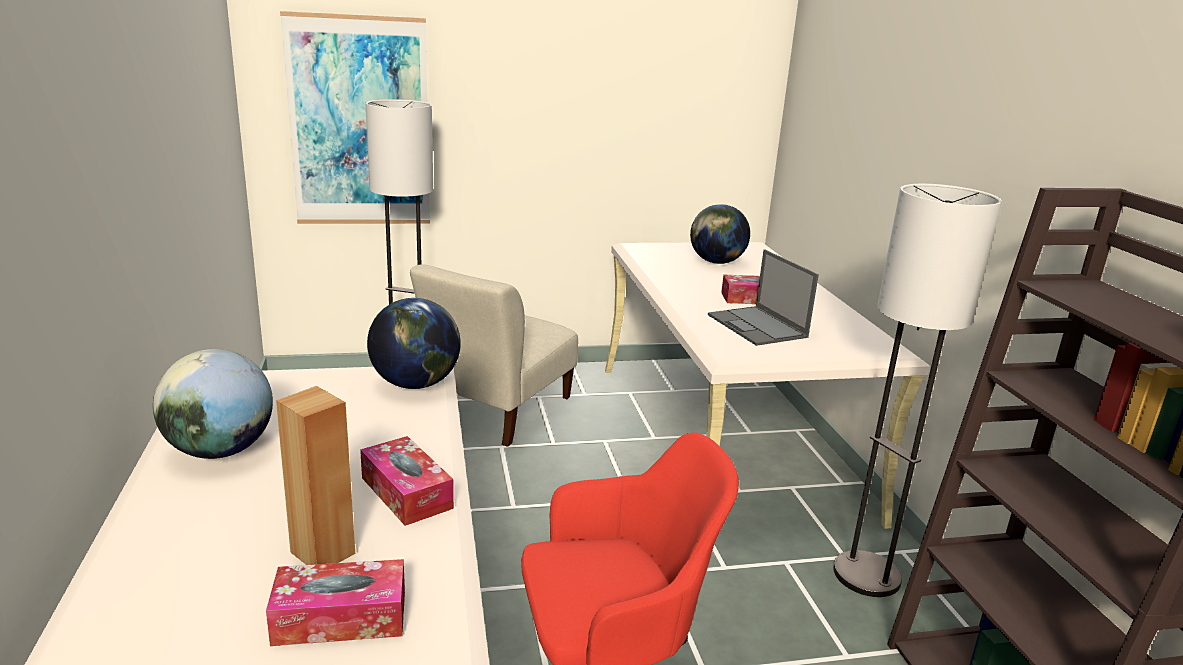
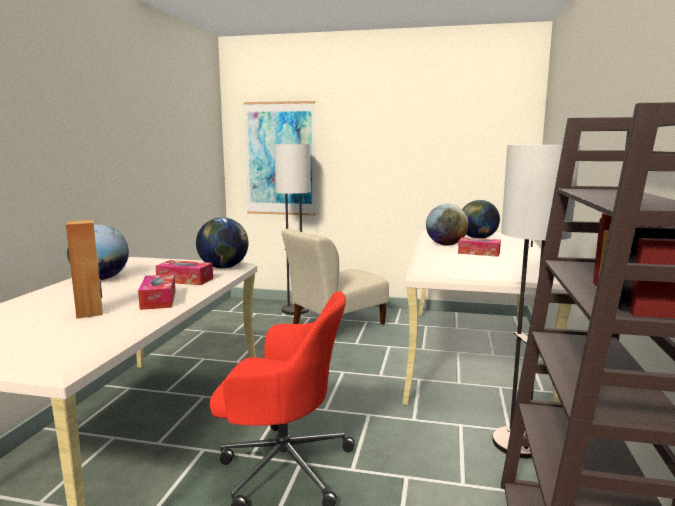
camera: 25 degrees right, 10 degrees down
(340, 618) = (62, 332): tissue box -> tissue box (185, 280)
(690, 282) = (446, 245): none -> globe
(758, 326) = (464, 263): laptop -> none

